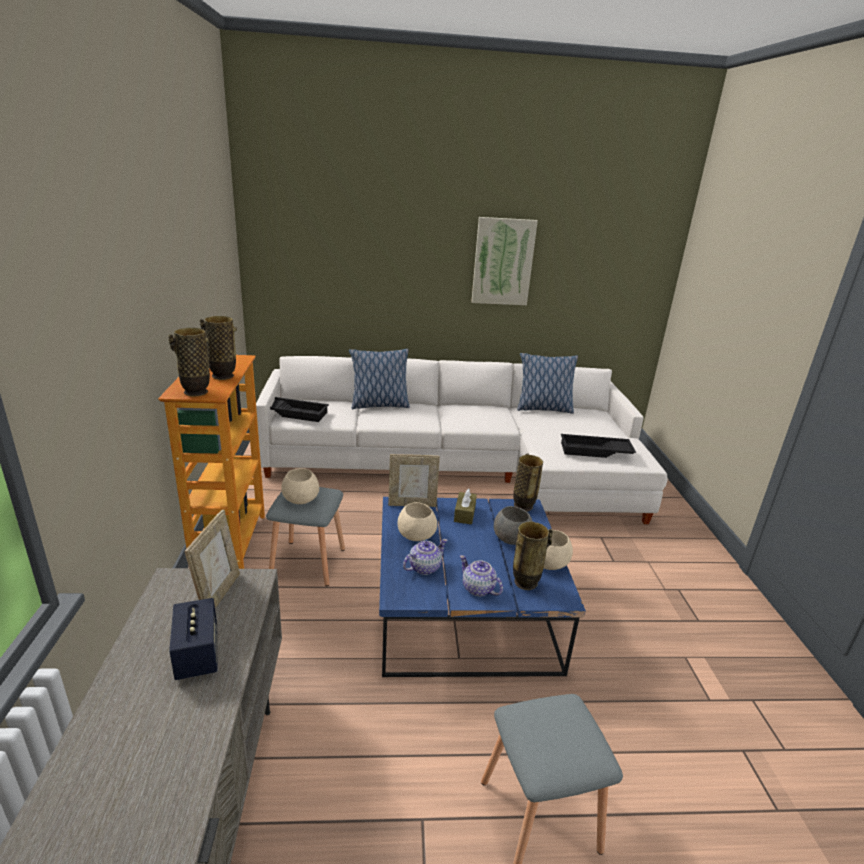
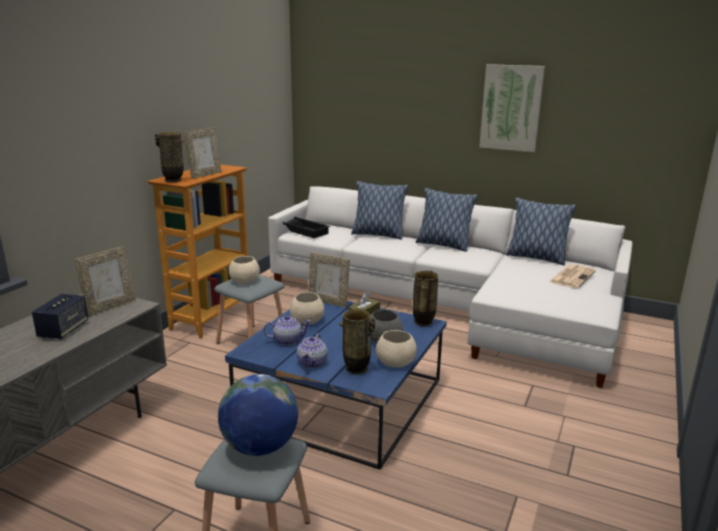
camera: 30 degrees right, 5 degrees down
(223, 376) = (205, 175): vase -> picture frame
(453, 408) = (443, 245): none -> pillow
(478, 589) = (312, 363): teapot -> teapot turned 150 degrees counterclockwise
(555, 722) = (260, 447): none -> globe
(592, 425) = (572, 276): none -> newspaper
(595, 451) = (545, 295): black tray -> none

